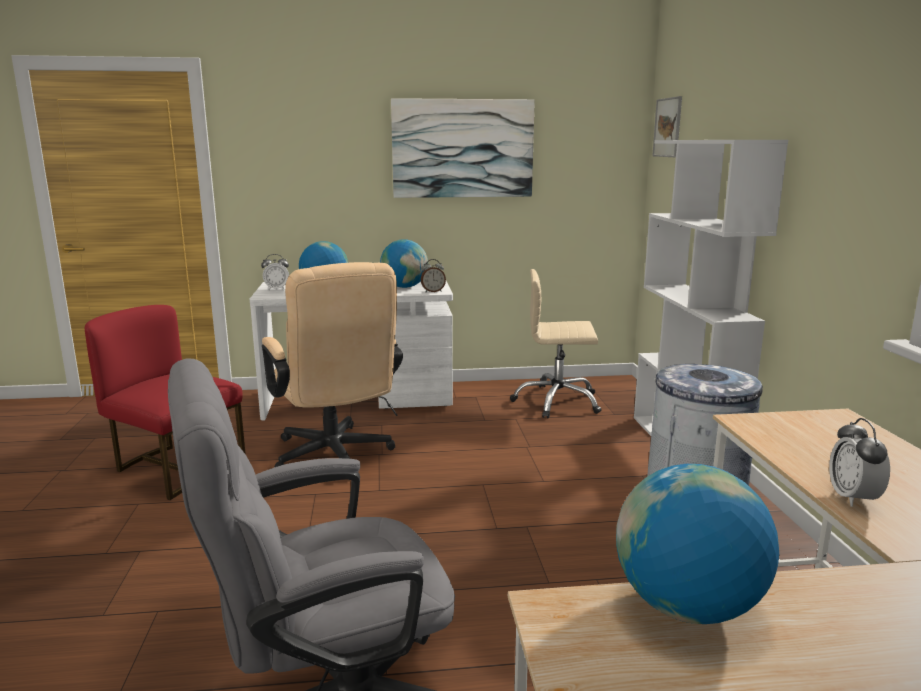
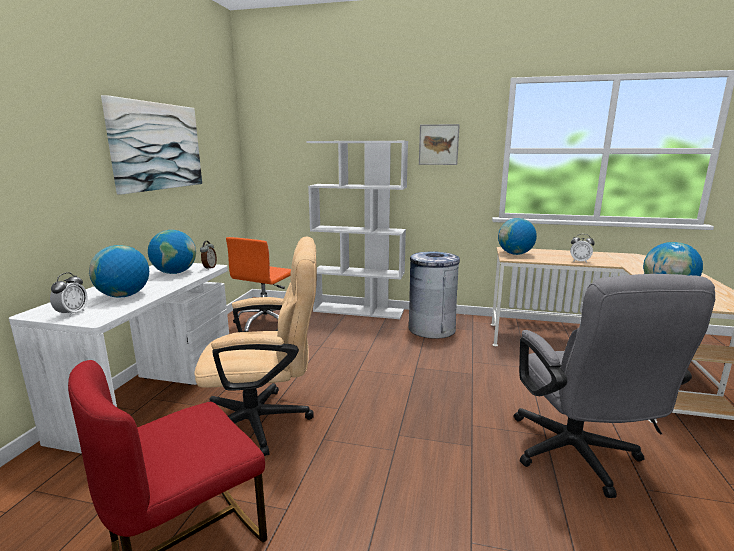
camera: 70 degrees left, 0 degrees up
(557, 402) = (266, 323): beige office chair -> orange office chair
(667, 127) = (268, 133): picture -> picture (438, 144)
(801, 426) = (515, 254): none -> globe

